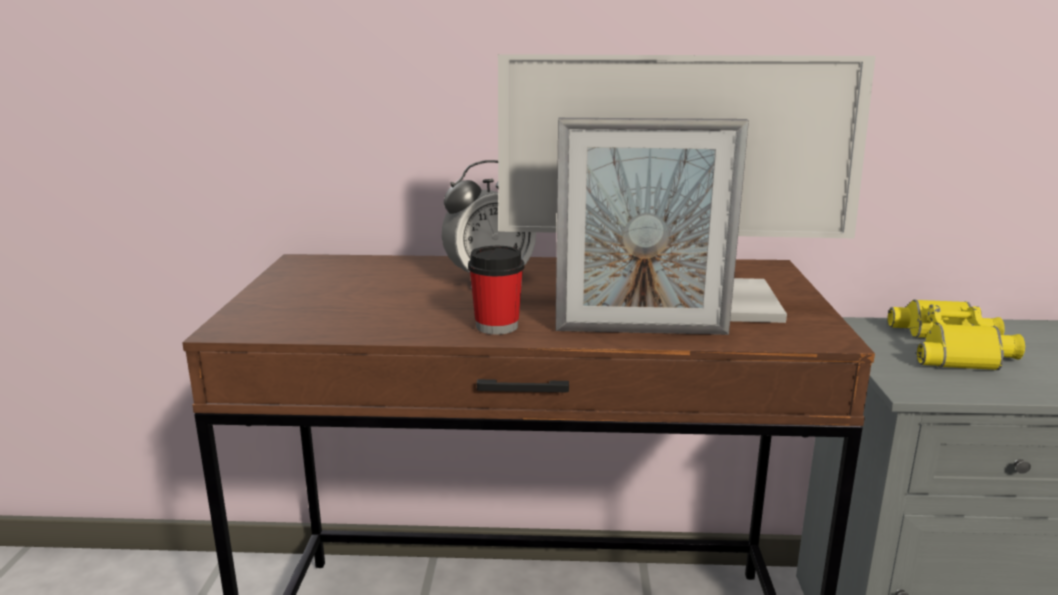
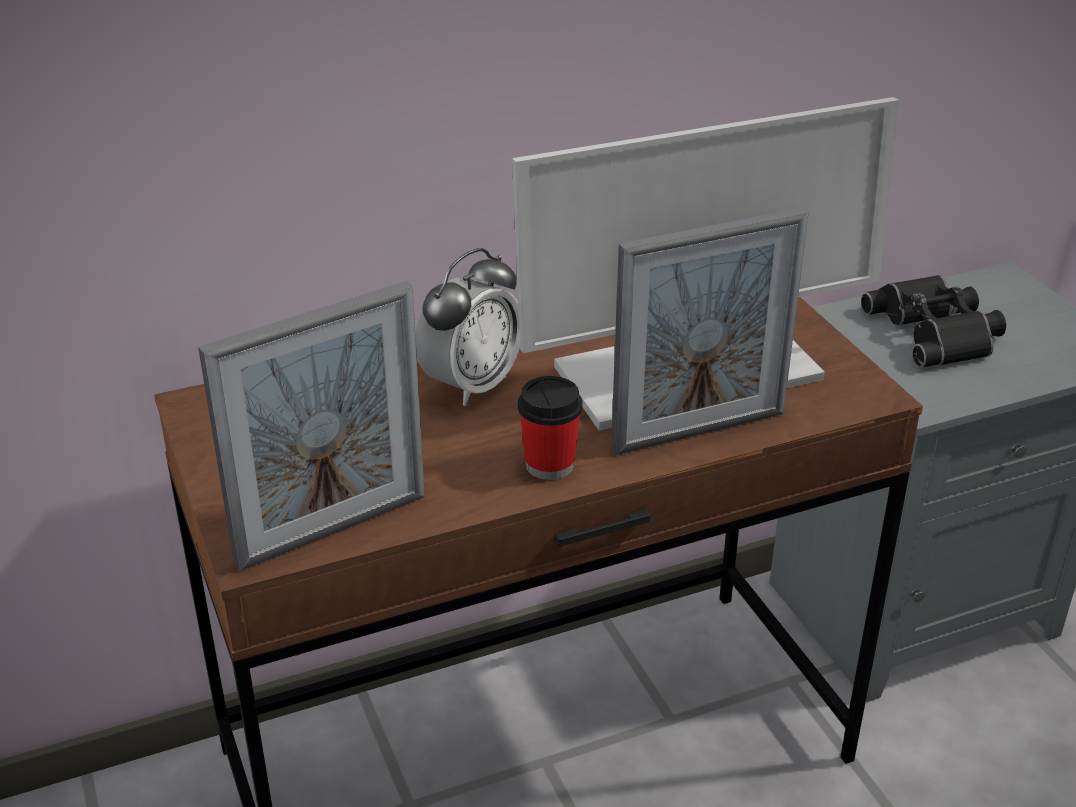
camera: 25 degrees left, 15 degrees up
(297, 328) = (332, 530): none -> picture frame
(955, 347) = (937, 331): yellow binoculars -> black binoculars

